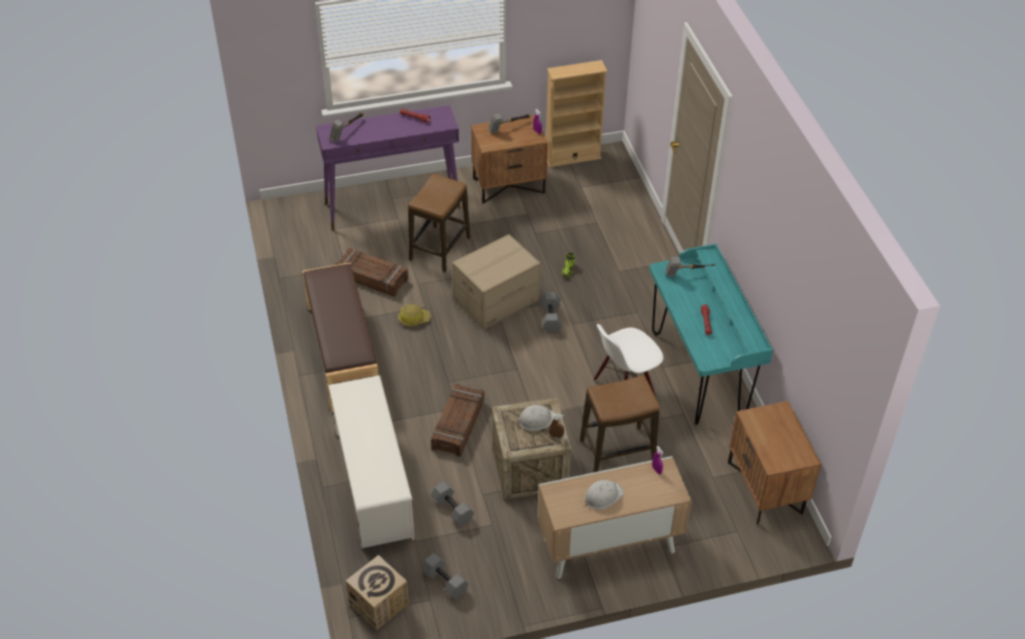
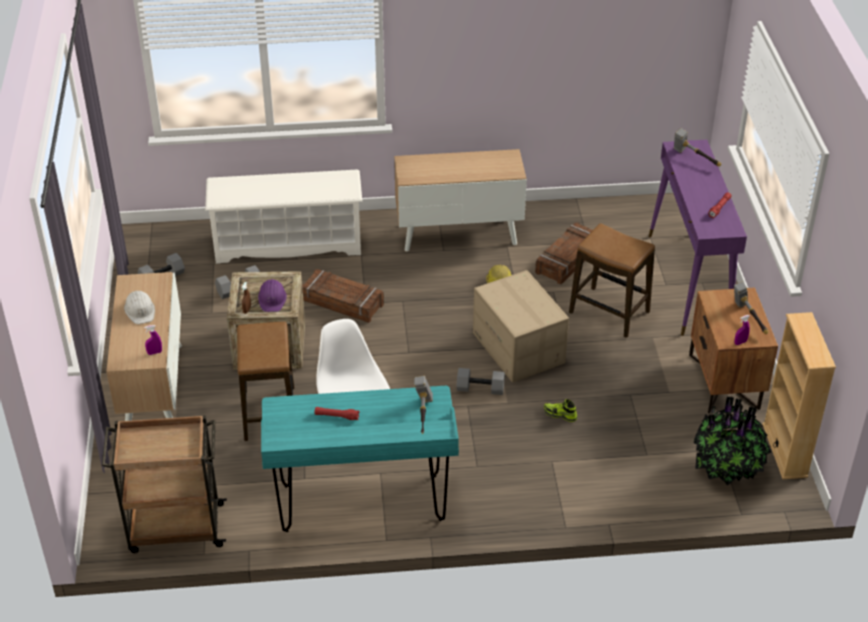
camera: 100 degrees right, 5 degrees down
(342, 354) = (459, 233): brown bench -> cabinet
(378, 604) = (157, 238): cardboard box -> none
(536, 420) = (272, 299): white hard hat -> purple hard hat
(598, 183) = (728, 468): none -> potted plant
(766, 488) = (174, 528): brown nightstand -> brown cart

